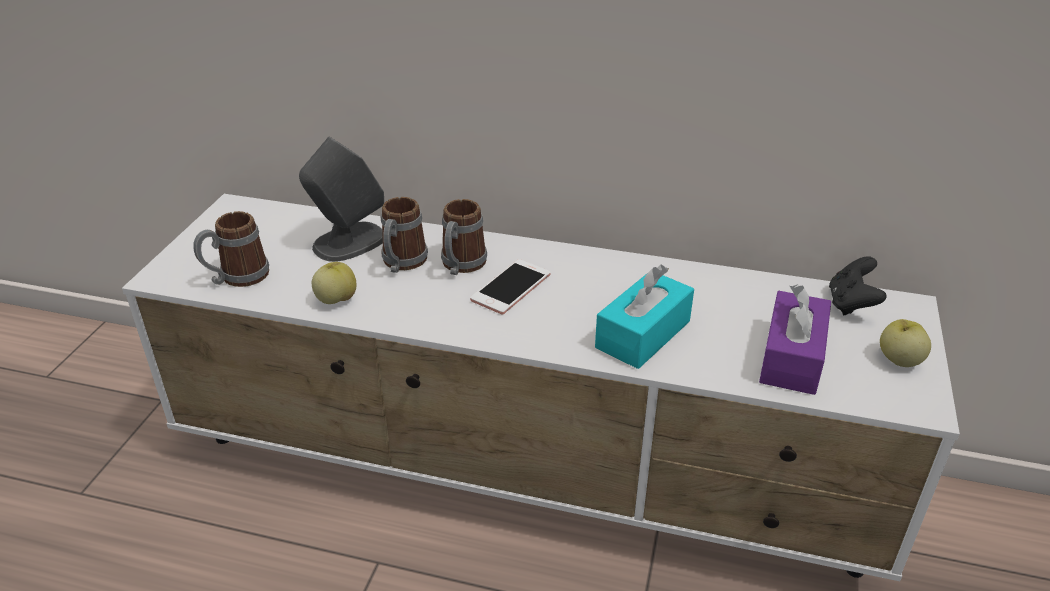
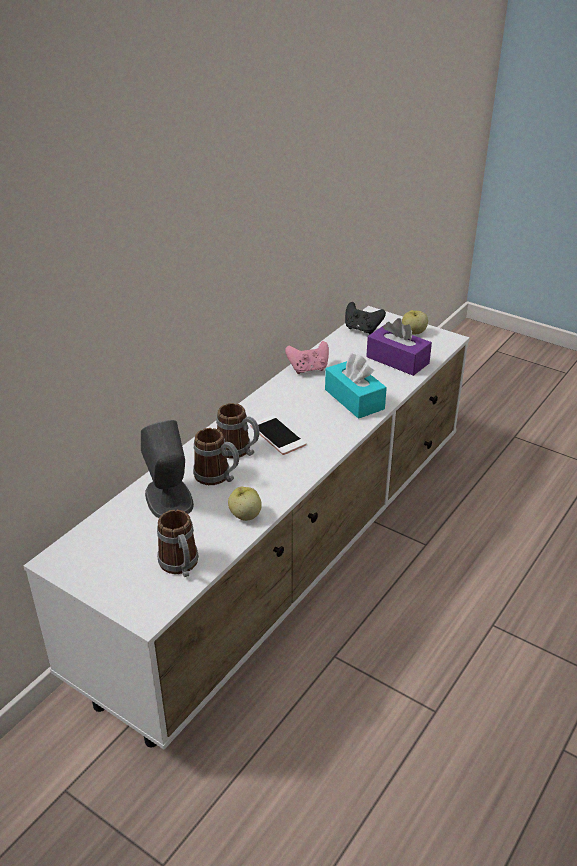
camera: 70 degrees left, 0 degrees up
(689, 278) = (308, 369): none -> pink game controller

